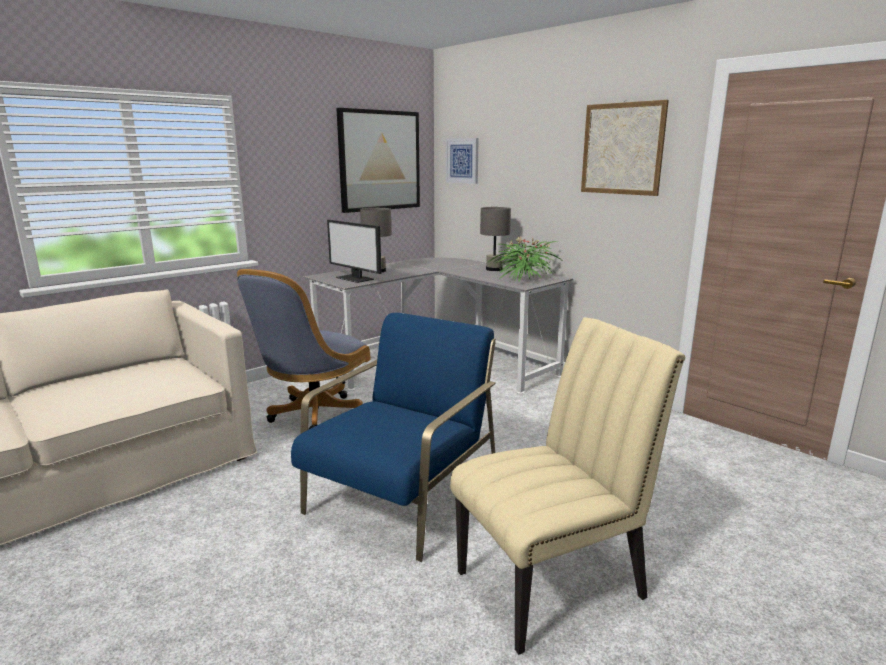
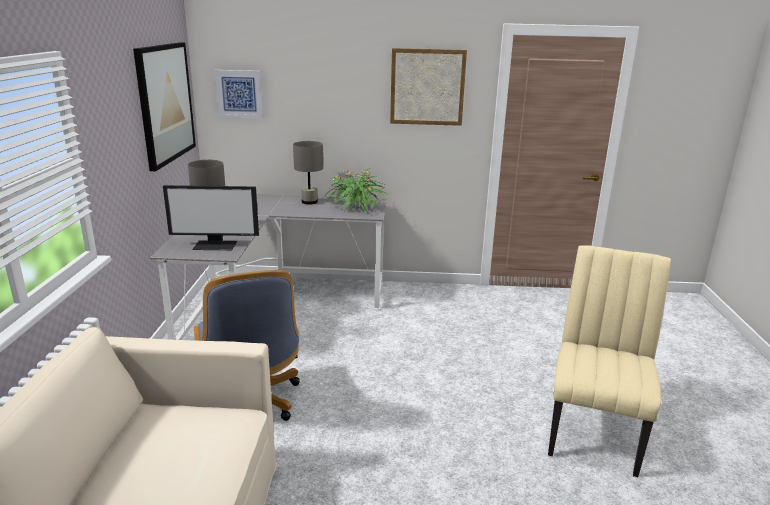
camera: 45 degrees left, 5 degrees up
(401, 498) = (441, 431): blue armchair -> none

